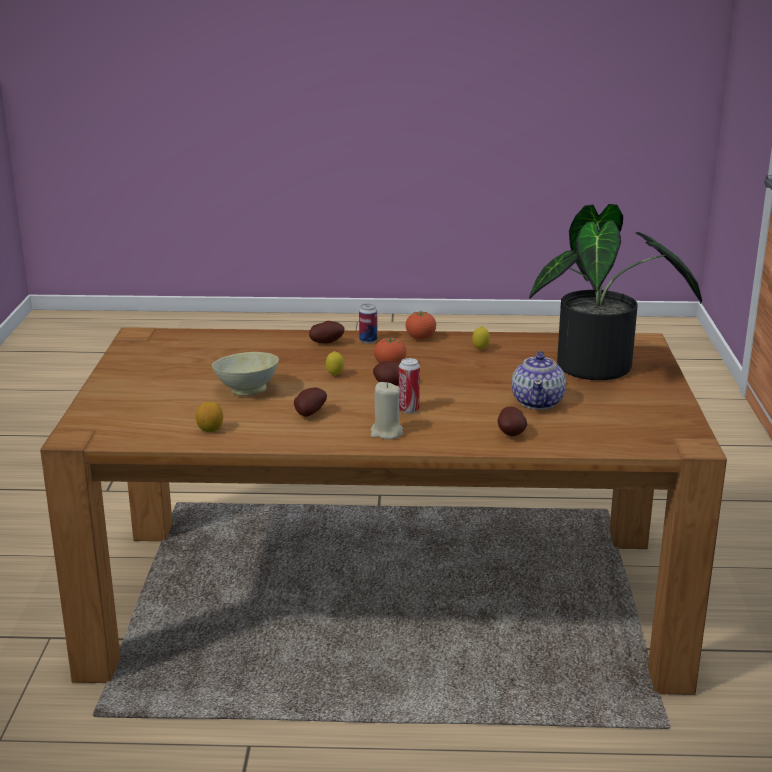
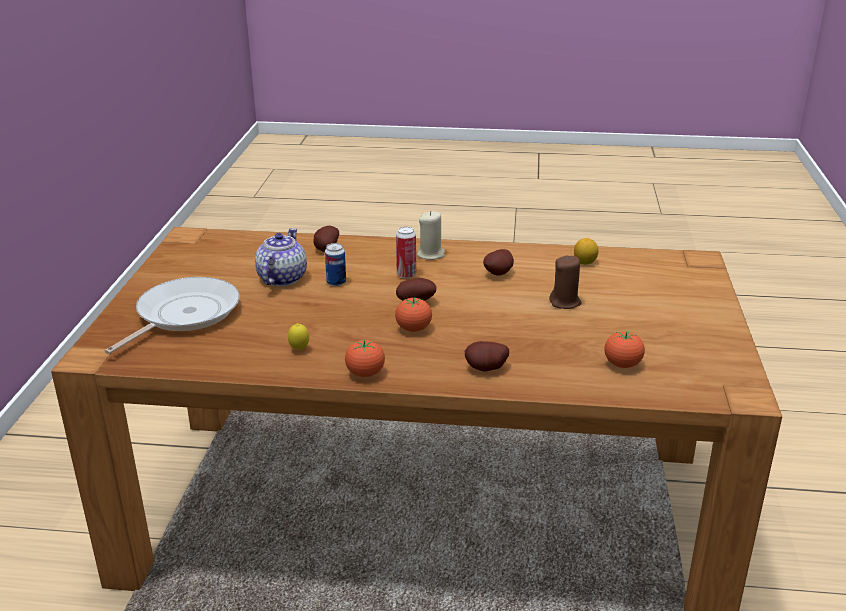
camera: 175 degrees left, 5 degrees up
(218, 349) = (622, 364): none -> tomato
(247, 390) = (565, 302): beige bowl -> brown candle
(335, 375) = (475, 317): lemon -> none
(368, 340) = (433, 372): can -> can (336, 282)
(602, 369) = (183, 315): potted plant -> frying pan

